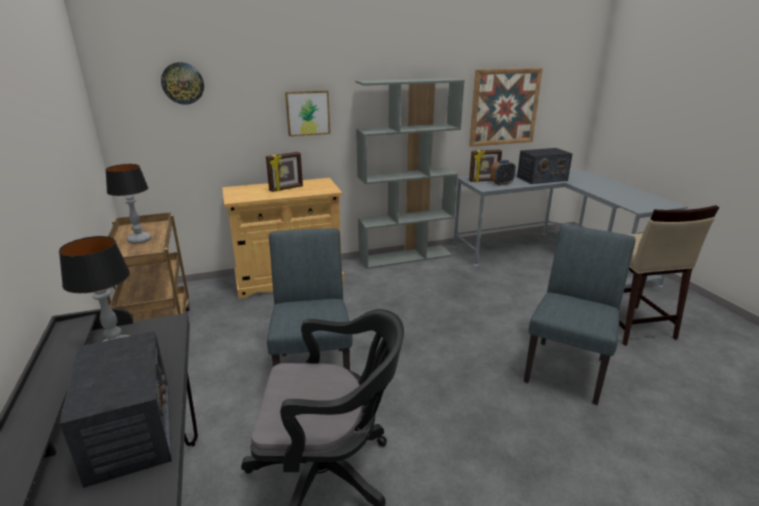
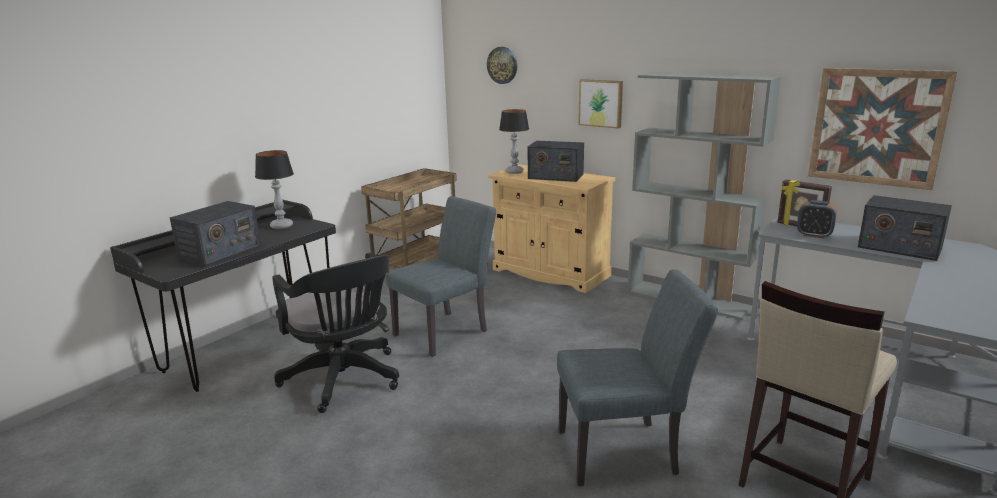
camera: 55 degrees right, 5 degrees down
(139, 240) = (411, 185): table lamp -> table lamp (514, 172)
(286, 188) = (555, 176): picture frame -> radio

